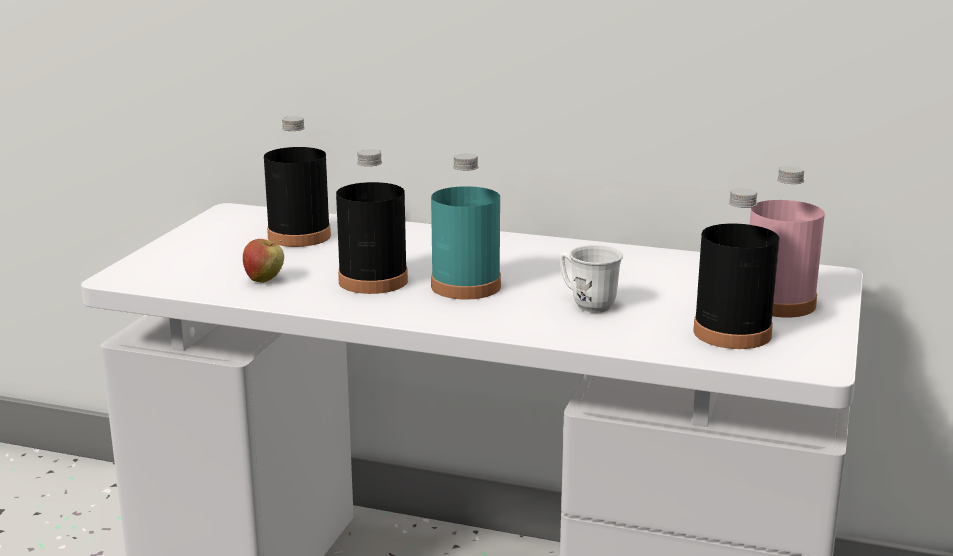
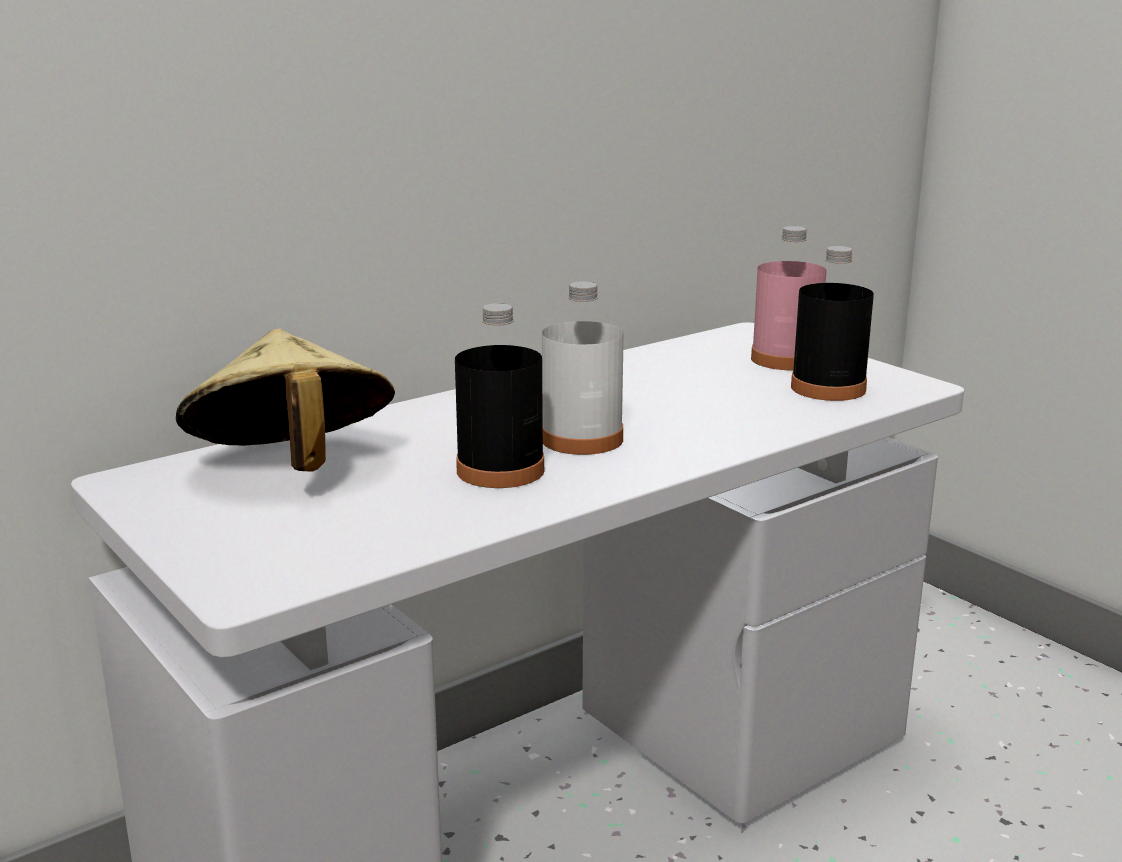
camera: 55 degrees left, 0 degrees up
(265, 280) = (407, 518): apple -> none
(299, 236) = (291, 469): black bottle -> beige hat
(466, 286) = (582, 439): turquoise bottle -> white bottle
(586, 303) = (697, 411): white mug -> none

